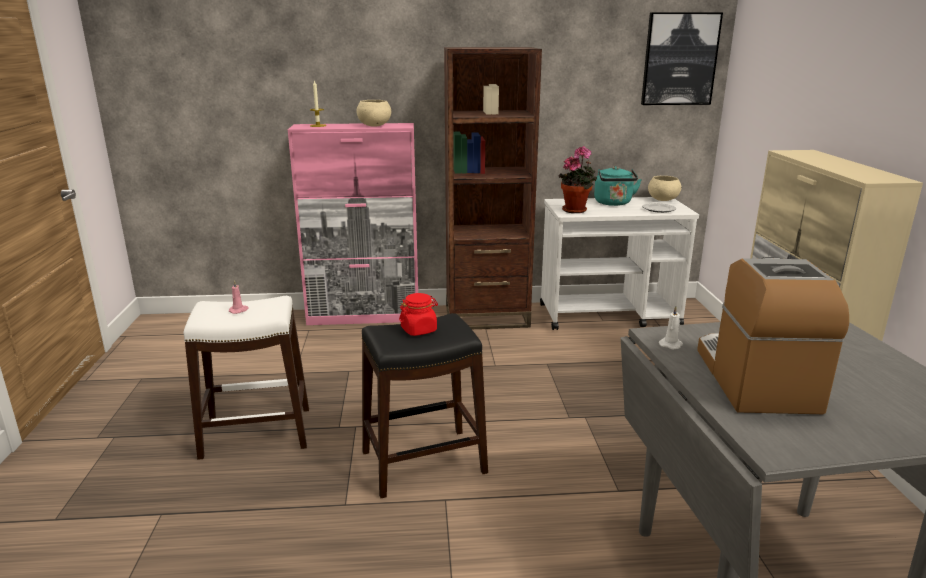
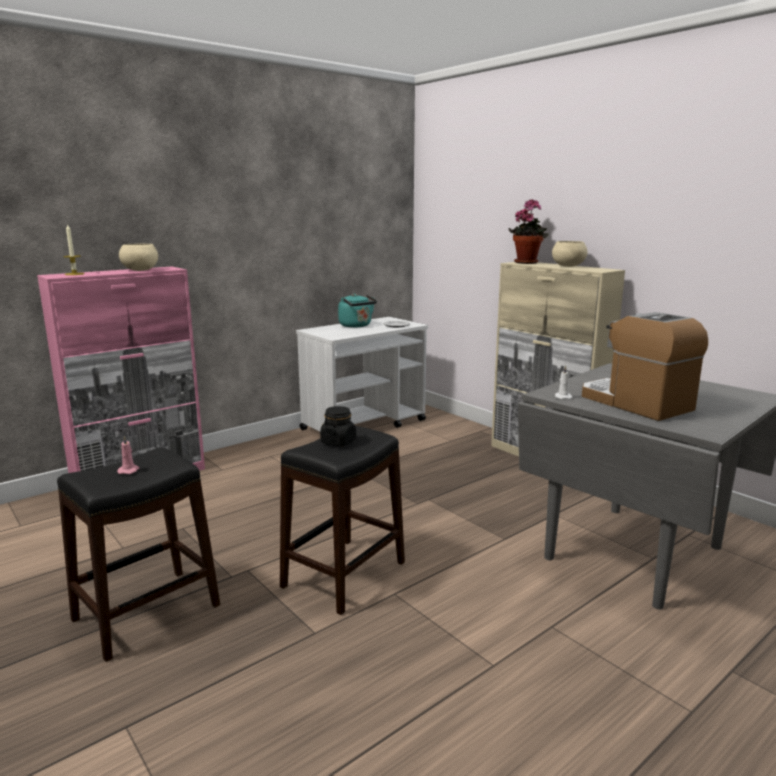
camera: 35 degrees left, 5 degrees down
(257, 433) = (147, 612): white stool -> black stool
(419, 330) = (338, 442): red jar -> black jar
(487, 317) = (266, 450): brown bookcase -> none
(576, 210) = (337, 334): potted plant -> potted plant (527, 262)
(662, 200) = (387, 319): beige bowl -> beige bowl (568, 266)
(679, 59) = (382, 202): picture -> none

